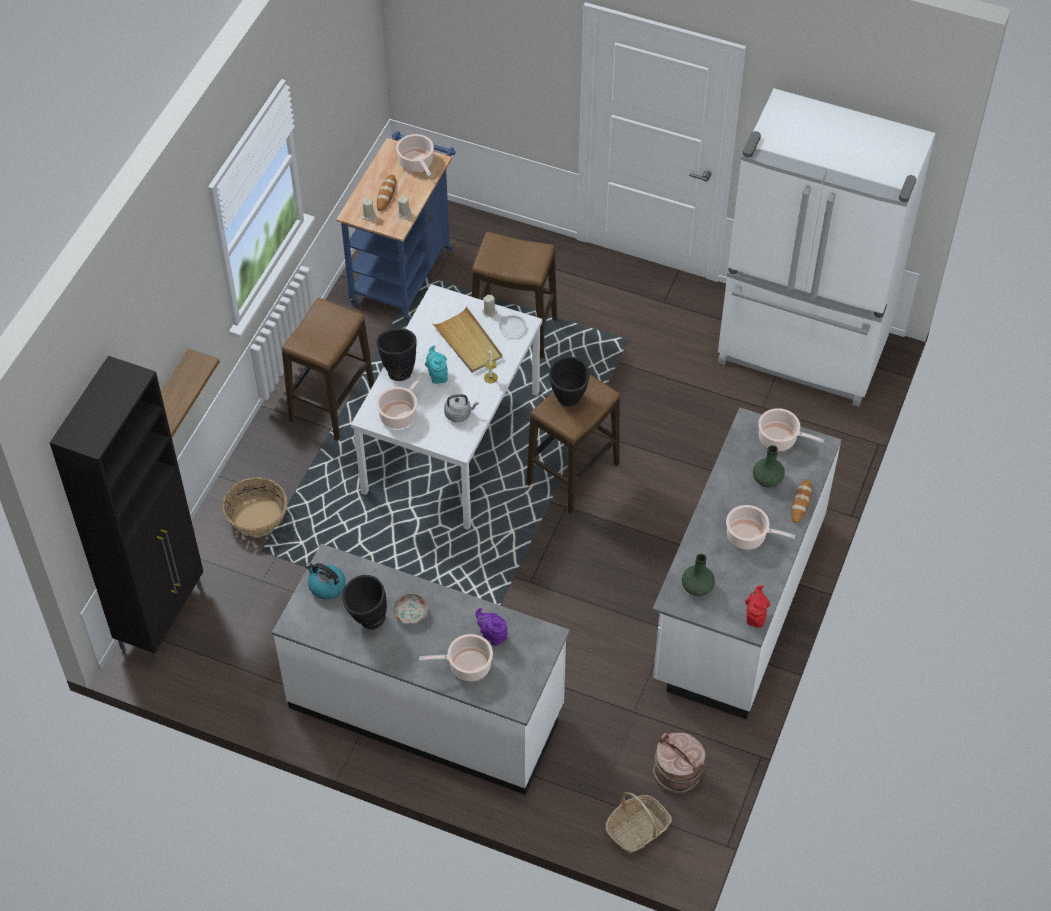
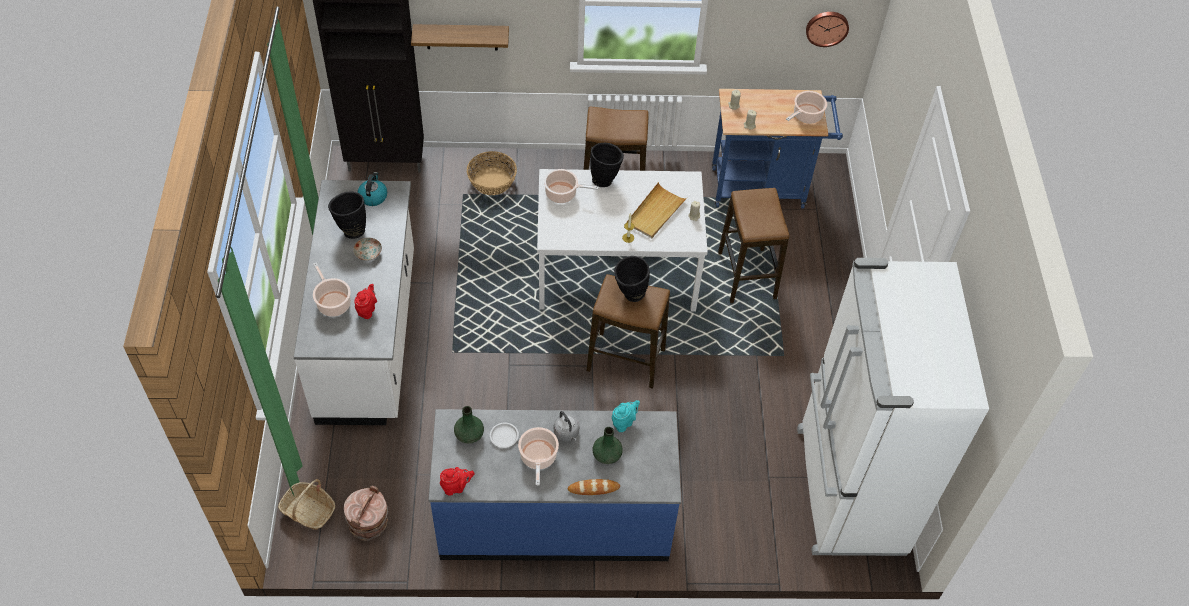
camera: 65 degrees right, 0 degrees up
(358, 79) = (827, 27): none -> wall clock
(386, 194) = (762, 108): bread -> none
(437, 375) = (613, 204): turquoise teapot -> turquoise teapot (624, 422)
(459, 414) = (581, 230): grey kettle -> grey kettle (567, 433)
(492, 635) = (367, 309): purple teapot -> red teapot
(512, 327) = (686, 235): white plate -> white plate (504, 436)
(737, 601) = (554, 517): white counter -> blue counter
(780, 439) = (655, 452): cooking pot -> none

